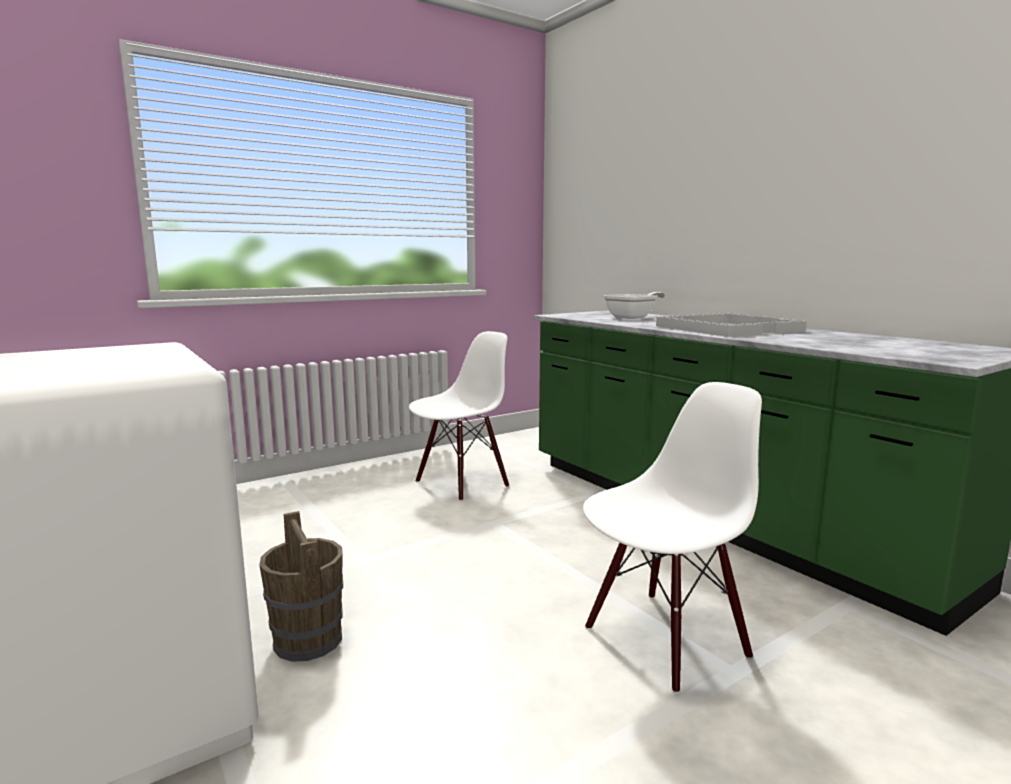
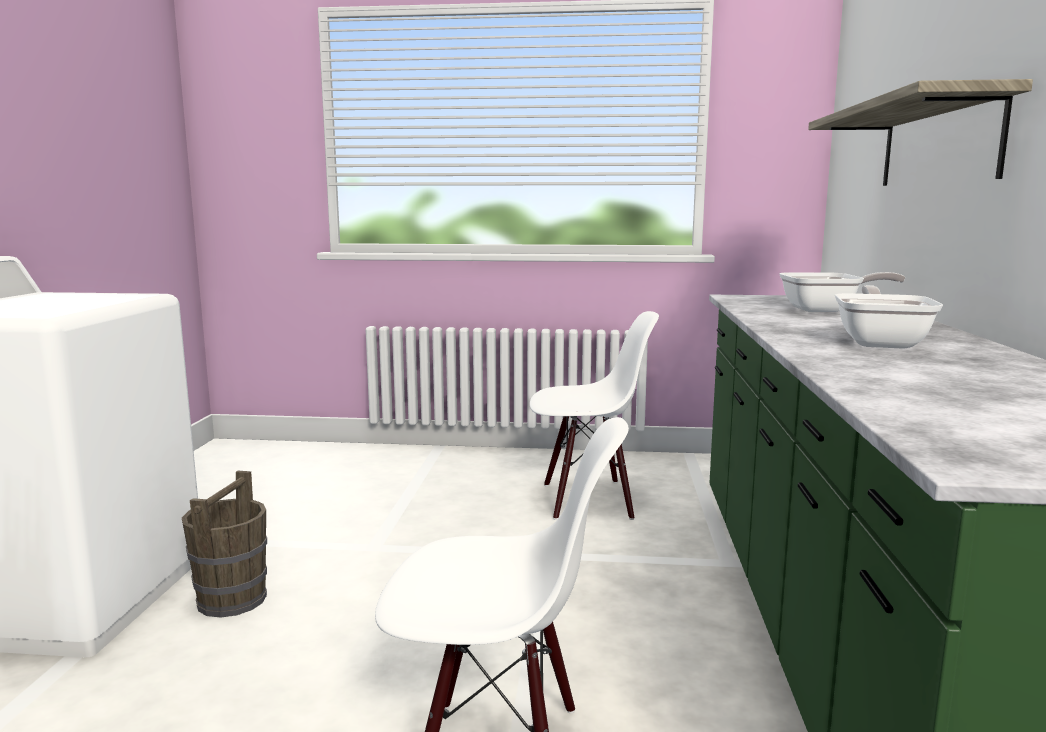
camera: 40 degrees right, 0 degrees up
(681, 214) = (937, 144): none -> shelf
(728, 328) = (880, 342): white tray -> frying pan

